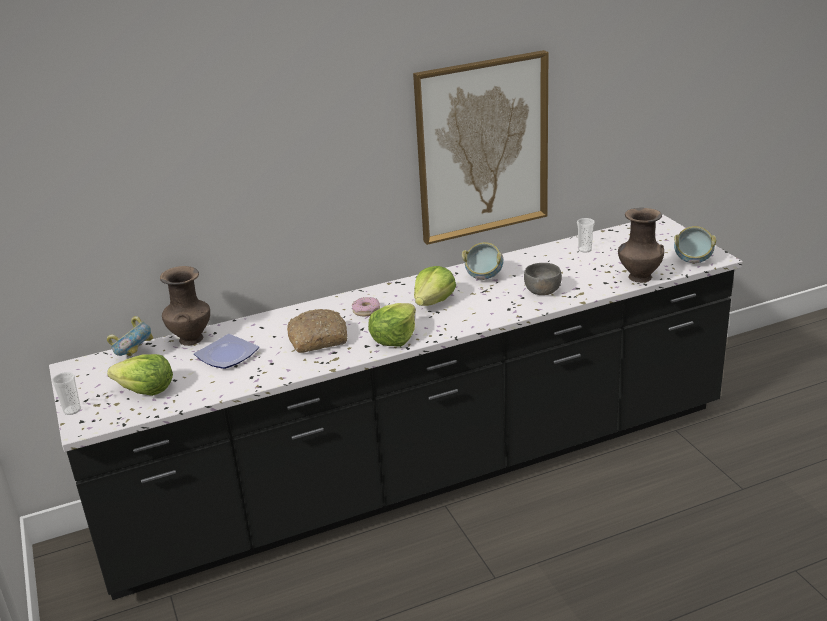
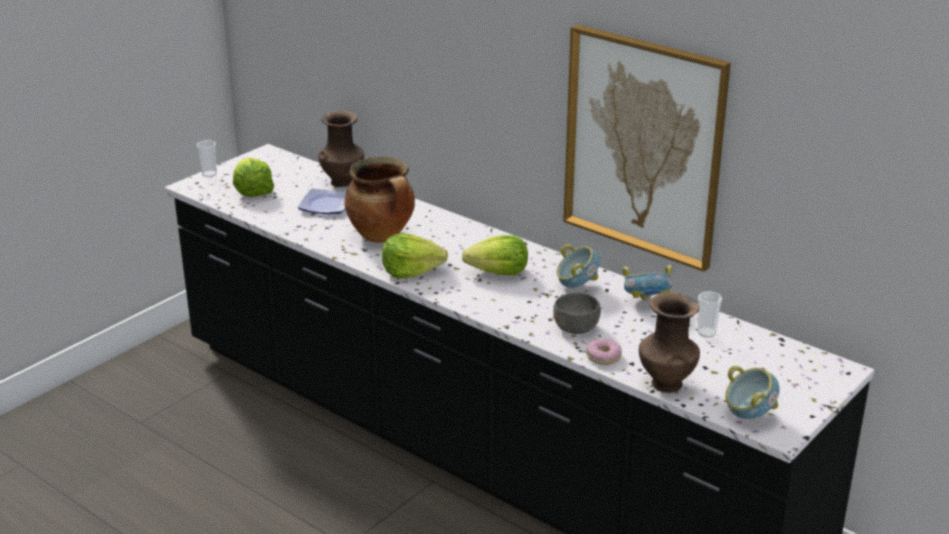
camera: 60 degrees right, 0 degrees up
(135, 355) = (301, 169): bowl -> bowl (646, 302)
(319, 339) = (382, 236): bread -> cooking pot
(366, 311) = (452, 243): donut -> donut (603, 356)

